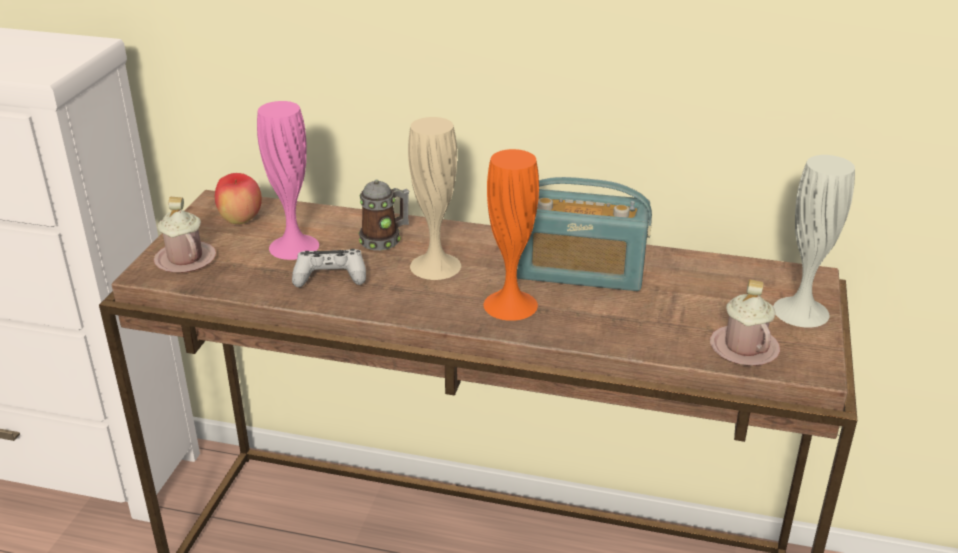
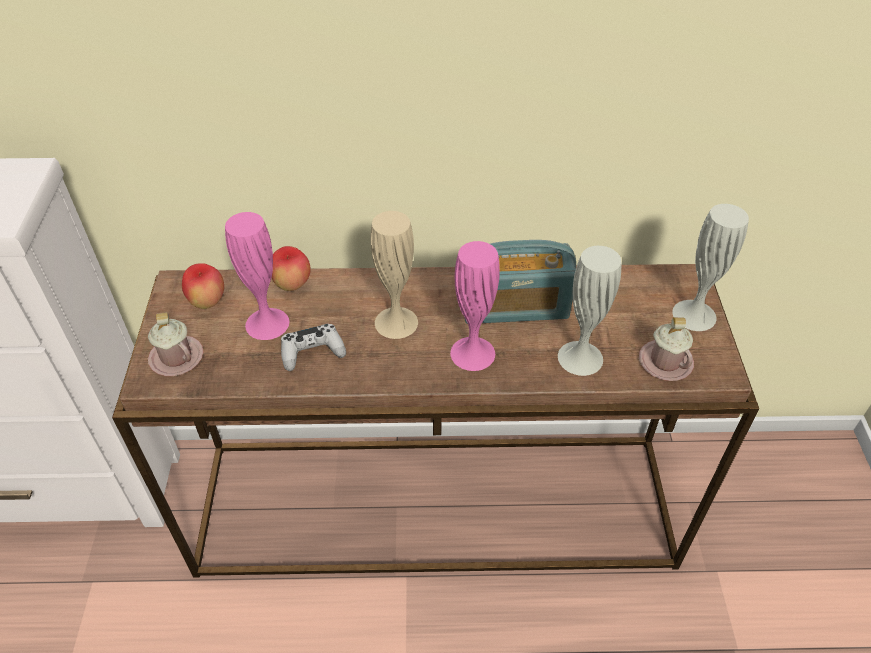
camera: 15 degrees left, 15 degrees up
(337, 219) = (292, 285): none -> apple
(385, 239) = (342, 300): mug -> none
(510, 304) = (472, 353): orange vase -> pink vase
(638, 328) = (580, 358): none -> white vase

